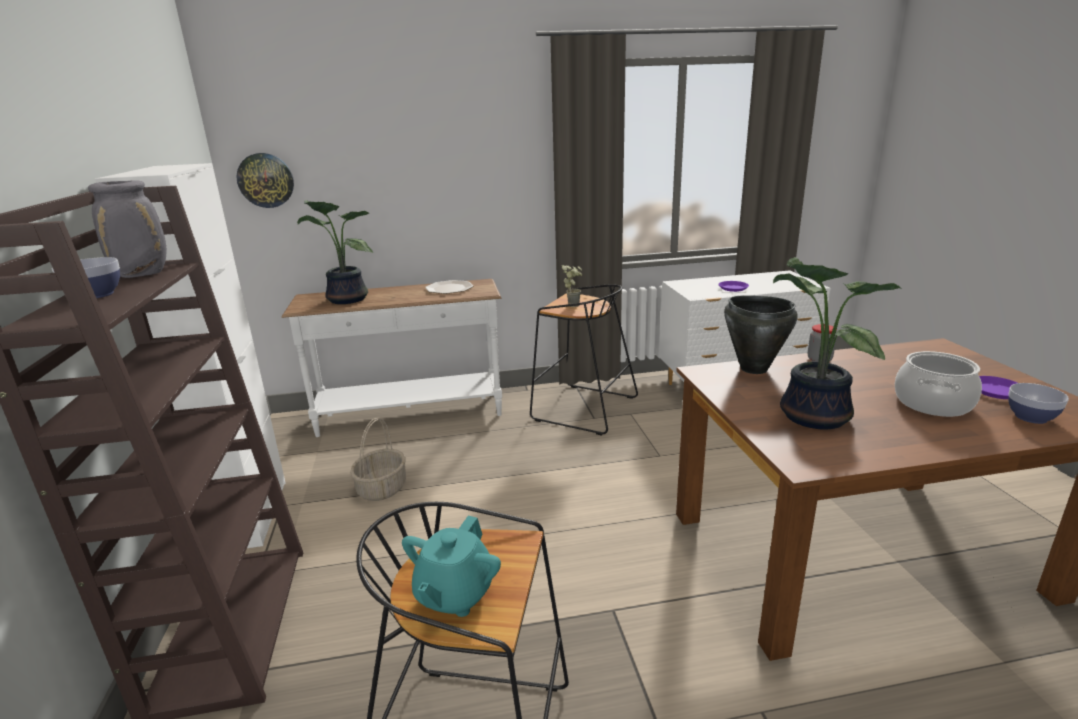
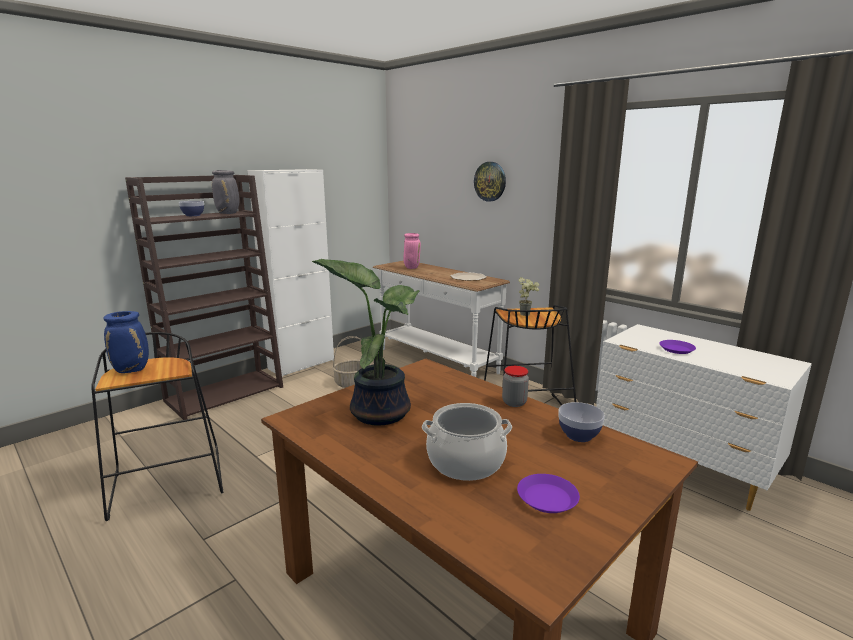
camera: 55 degrees right, 5 degrees down
(266, 180) = (405, 186): wall clock -> wall clock (490, 181)
(345, 300) = (411, 267): potted plant -> pink vase
(454, 594) = (132, 370): turquoise teapot -> blue vase
(753, 368) = (455, 381): black cooking pot -> none
(1031, 417) = (489, 520): bowl -> bowl (579, 435)

